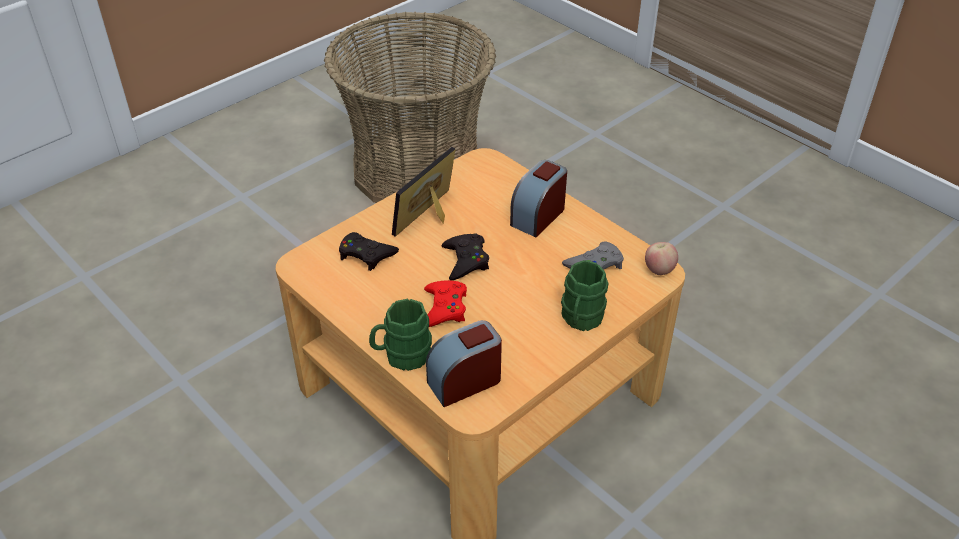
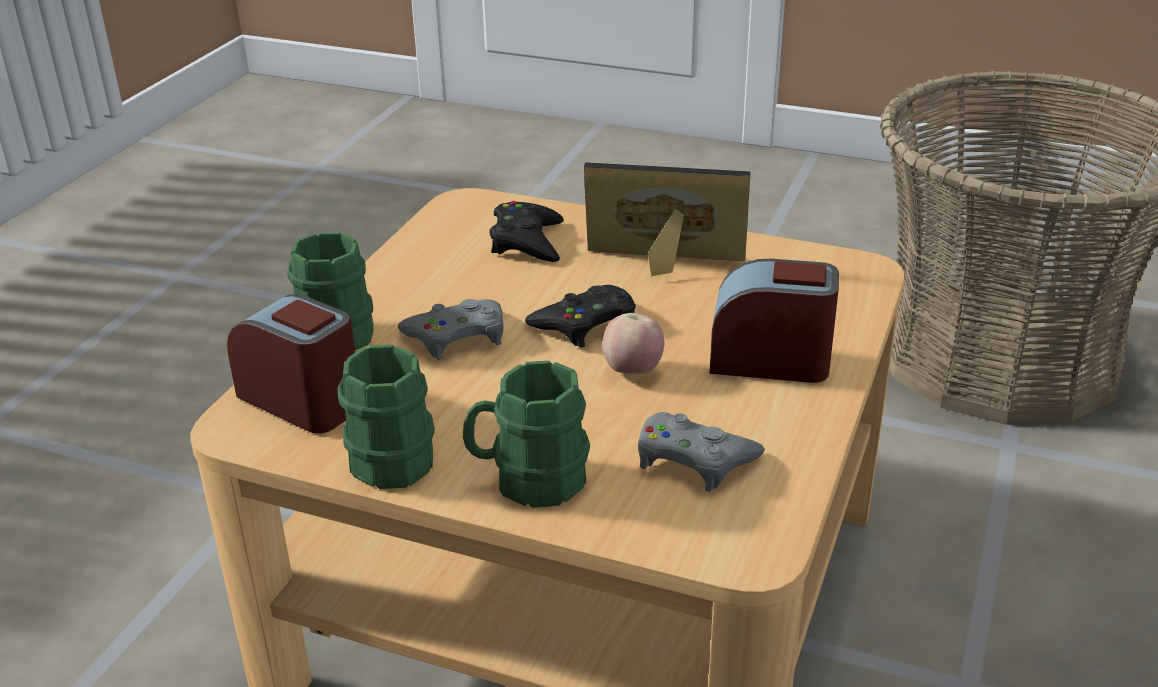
camera: 65 degrees right, 10 degrees down
(444, 308) = (457, 336): red game controller -> grey game controller
(532, 358) = (392, 453): none -> green mug
(659, 270) = (752, 546): apple -> apple (633, 371)

